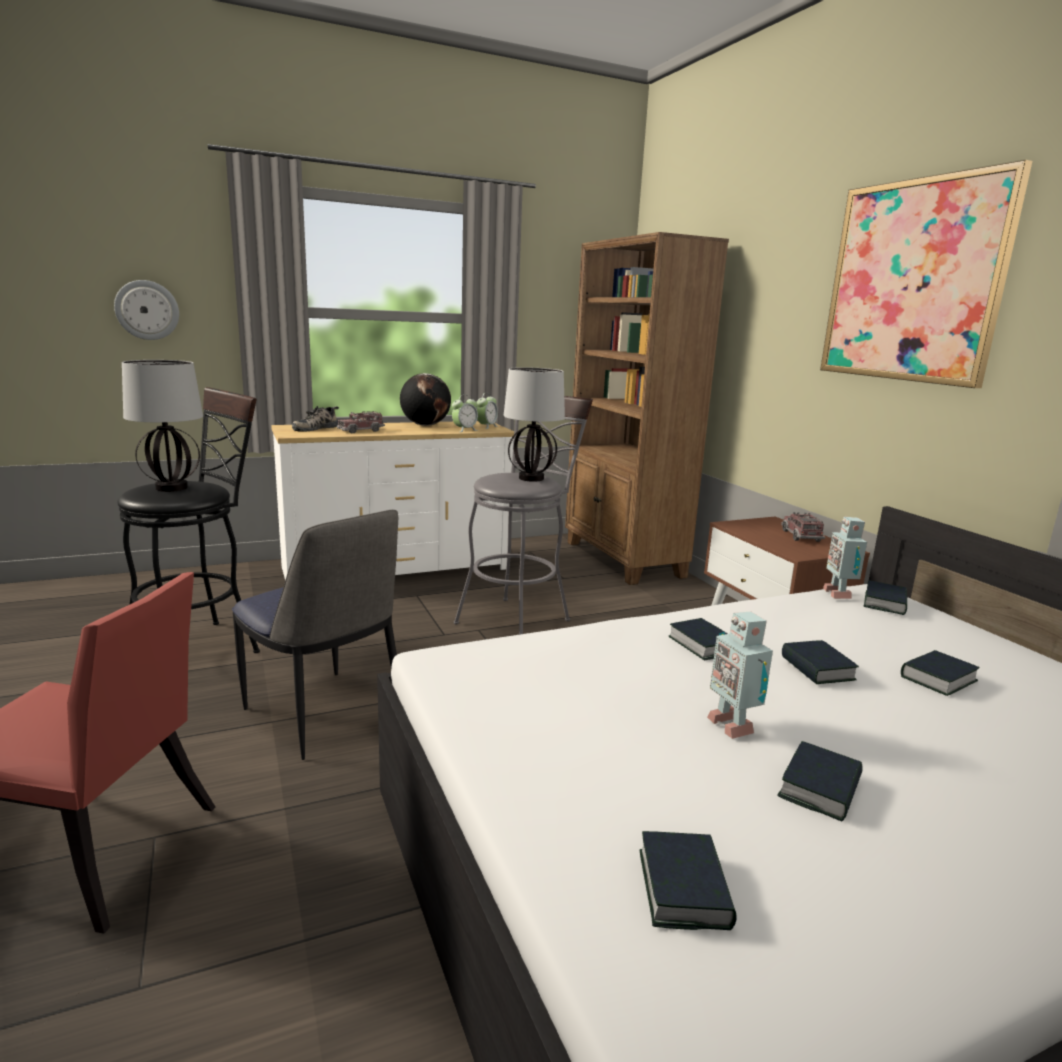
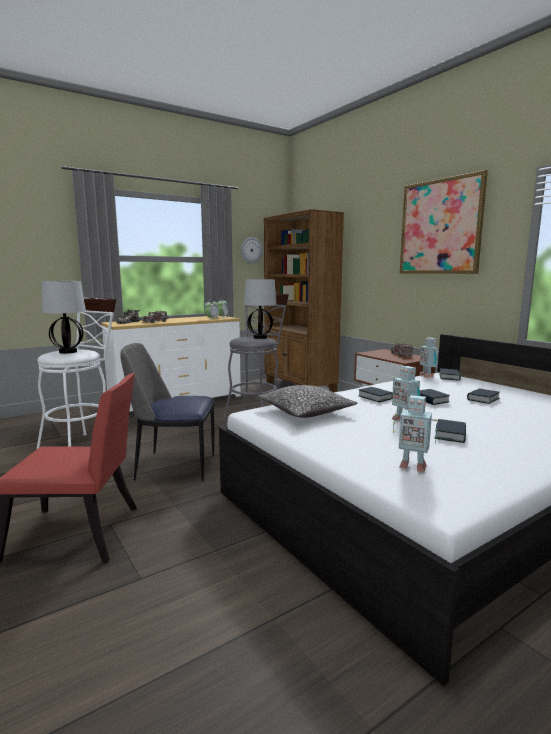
camera: 10 degrees left, 5 degrees down
(147, 310) = (25, 259): wall clock -> wall clock (251, 250)
(202, 647) = (84, 445): black stool -> white stool
(325, 714) = (173, 466): chair -> chair turned 150 degrees clockwise
(425, 425) = (188, 318): globe -> none
(541, 669) = (306, 411): none -> pillow
(684, 888) = (412, 466): book -> toy robot

